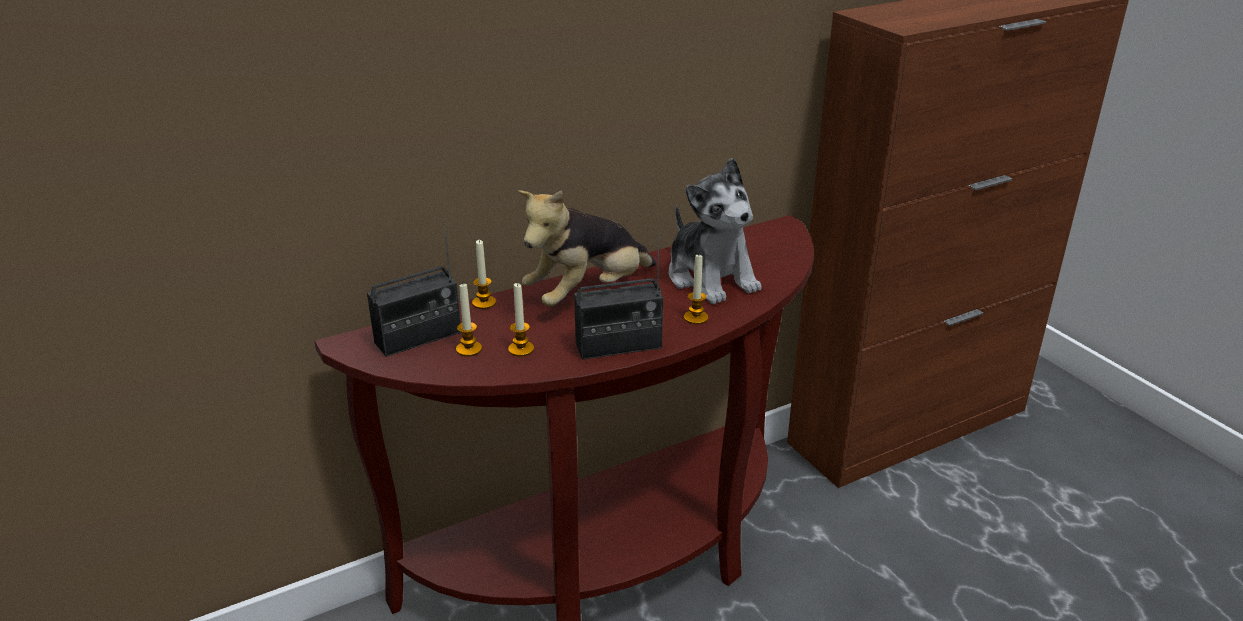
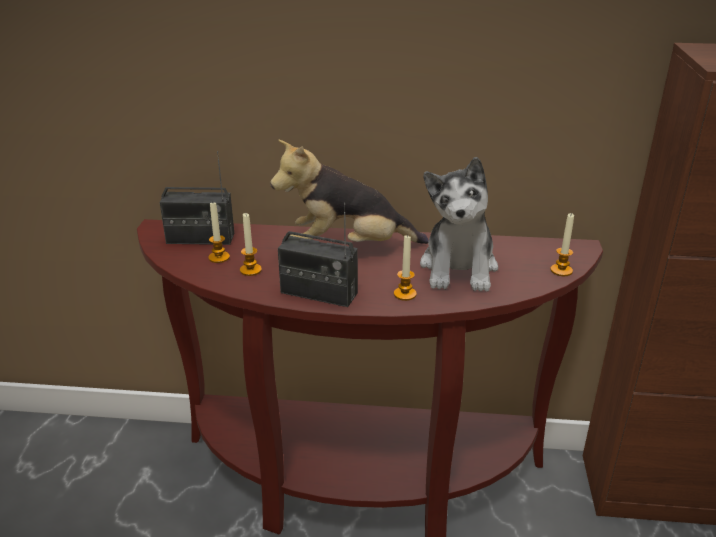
camera: 35 degrees right, 0 degrees up
(484, 303) = (271, 230): candle -> candle (561, 270)

